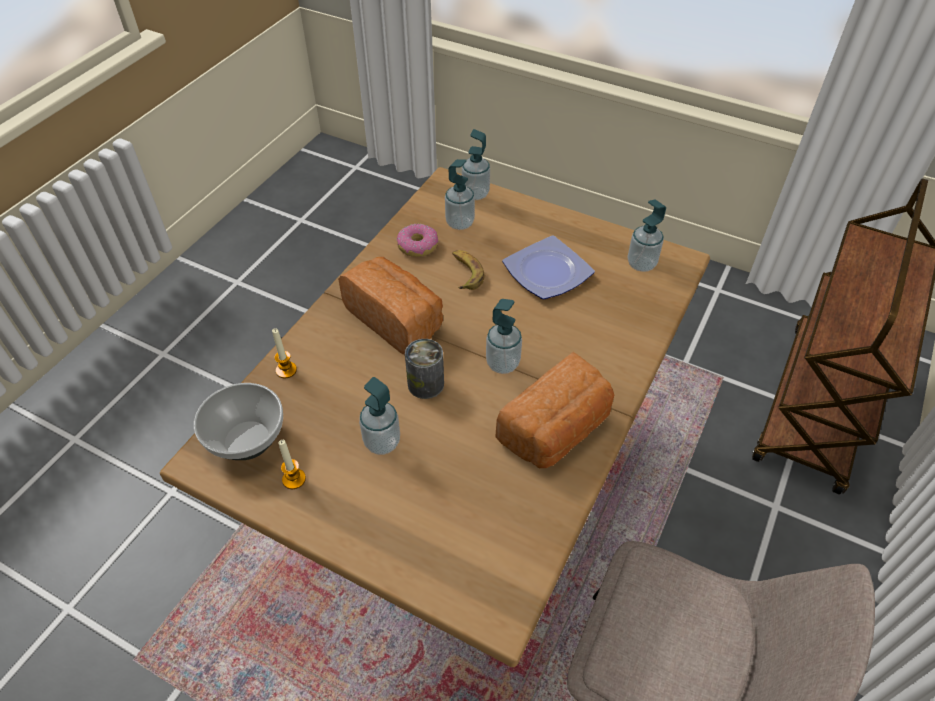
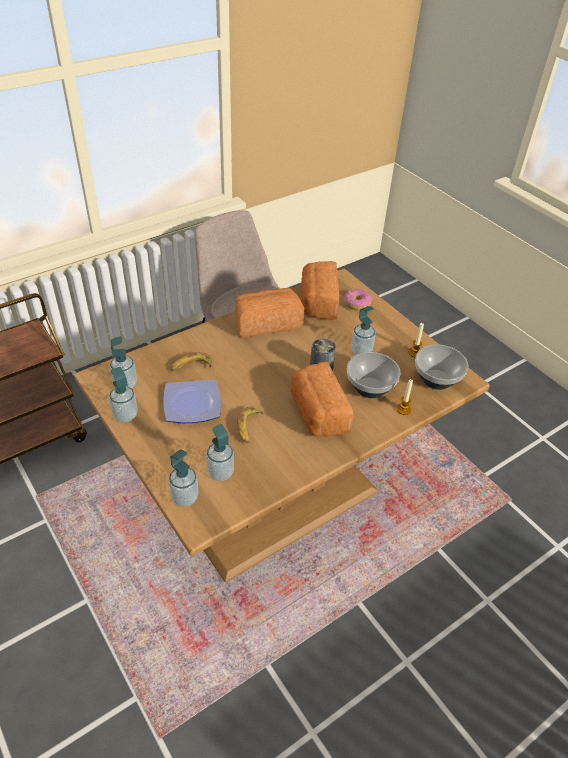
camera: 155 degrees left, 5 degrees down
(342, 384) = (371, 388): none -> bowl
(417, 246) = (268, 465): donut -> donut (357, 303)
(502, 363) = (269, 362): soap dispenser -> soap dispenser (125, 415)
(506, 519) = (318, 302): none -> bread
(593, 315) = (191, 366): none -> banana

